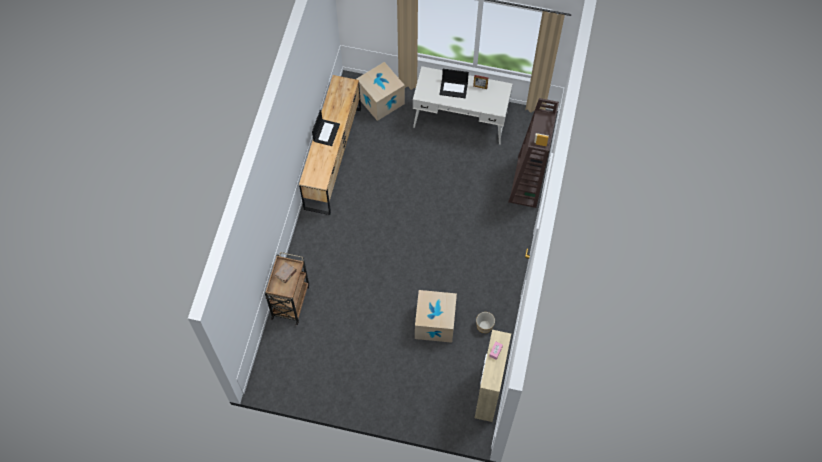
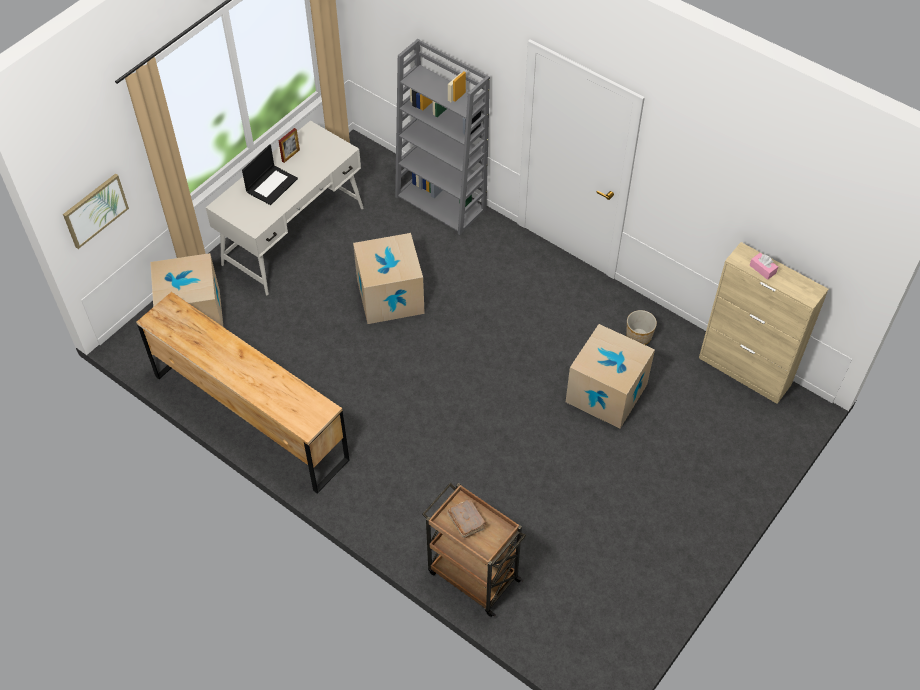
camera: 65 degrees left, 10 degrees down
(326, 132) = (236, 369): laptop -> none
(363, 19) = (95, 210): none -> picture
(444, 186) = (390, 296): none -> cardboard box
(527, 182) = (441, 202): brown bookcase -> grey bookcase

